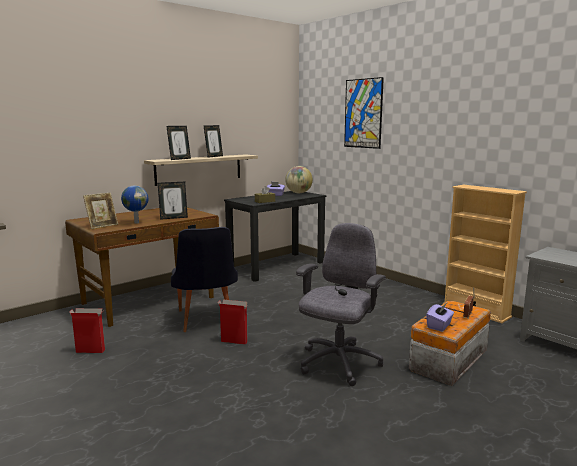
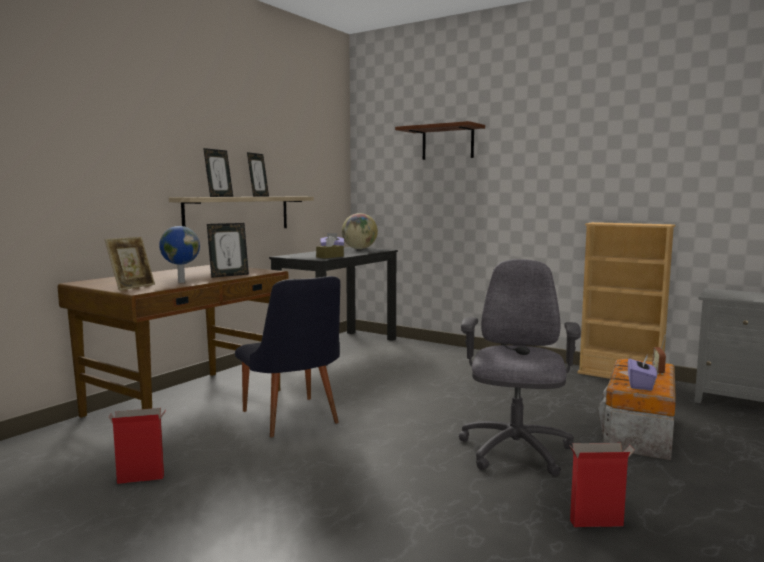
camera: 15 degrees left, 5 degrees down
(234, 341) = (354, 441): cardboard box -> cardboard box (597, 523)
(363, 113) = (447, 143): picture -> brown shelf

